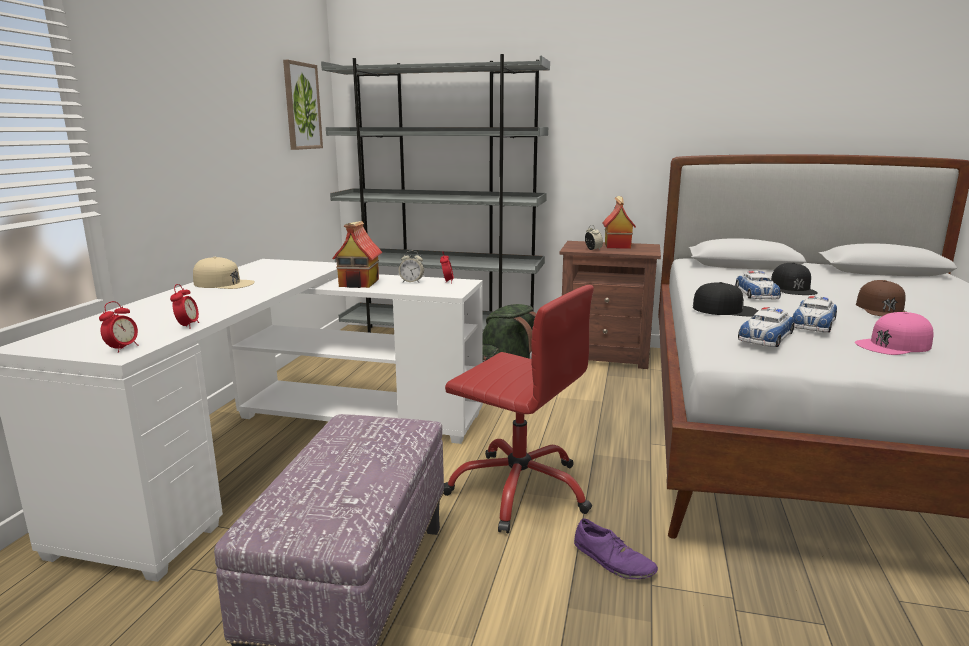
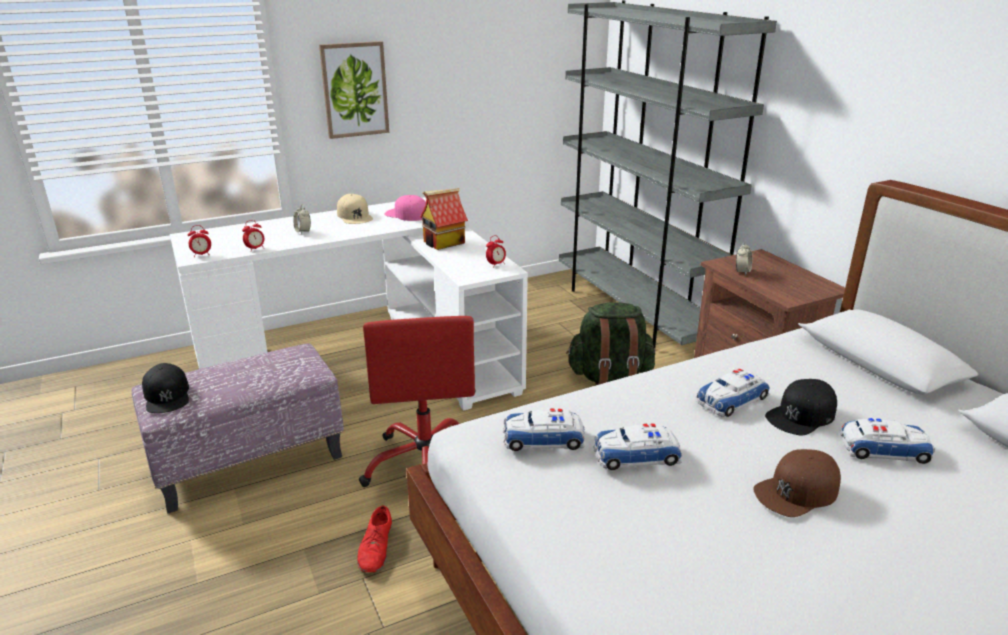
camera: 50 degrees right, 10 degrees up
(301, 106) = (547, 48): picture -> picture (354, 89)
(411, 282) = (476, 254): alarm clock -> alarm clock (303, 231)
(613, 560) = (376, 548): purple shoe -> red shoe
(616, 245) = (789, 275): toy house -> none
(725, 310) = (629, 398): black cap -> black cap (167, 395)
(844, 287) = (884, 449): none -> toy car
(894, 345) = (636, 520): pink cap -> pink cap (406, 214)

